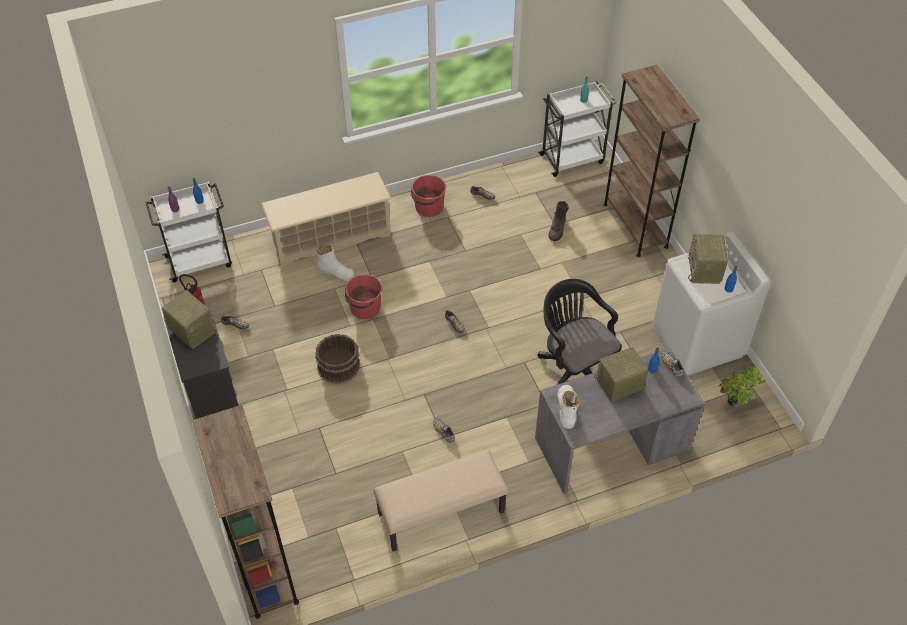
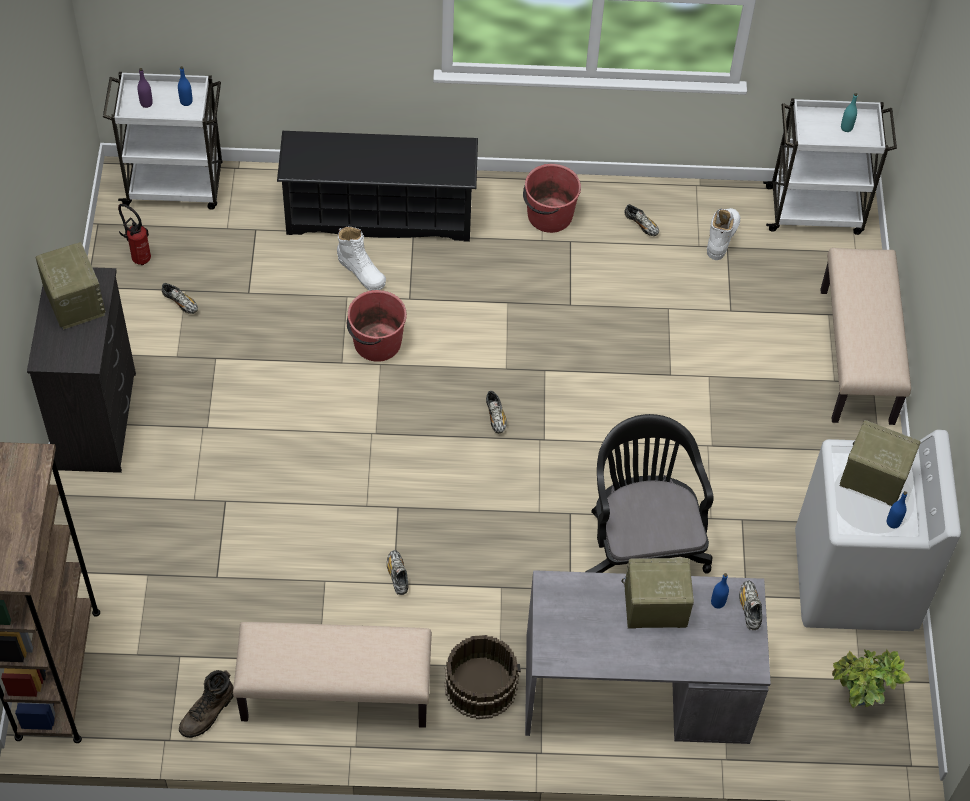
camera: 20 degrees right, 5 degrees up
(331, 238) = (379, 214): beige shoe rack -> black shoe rack
(338, 366) = (296, 418): brown bucket -> brown bucket (481, 685)
(557, 229) = (730, 320): brown boot -> brown boot (208, 713)
(566, 408) = (557, 613): white boot -> white boot (722, 237)
(635, 225) = (857, 356): brown bookcase -> beige bench
(704, 270) = (872, 479): radio -> radio turned 90 degrees clockwise

